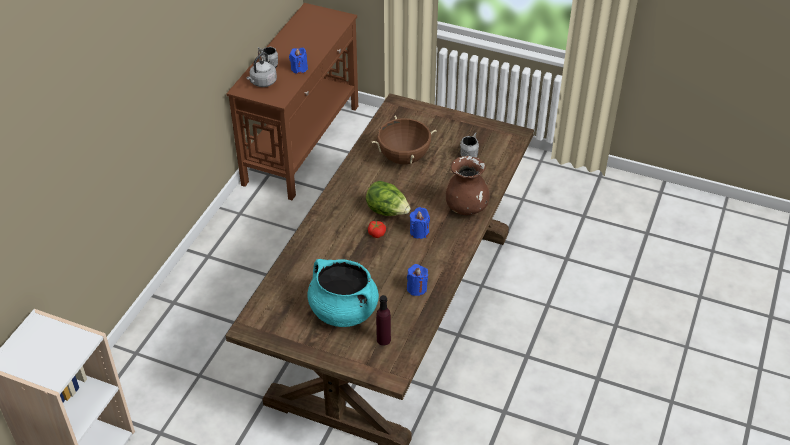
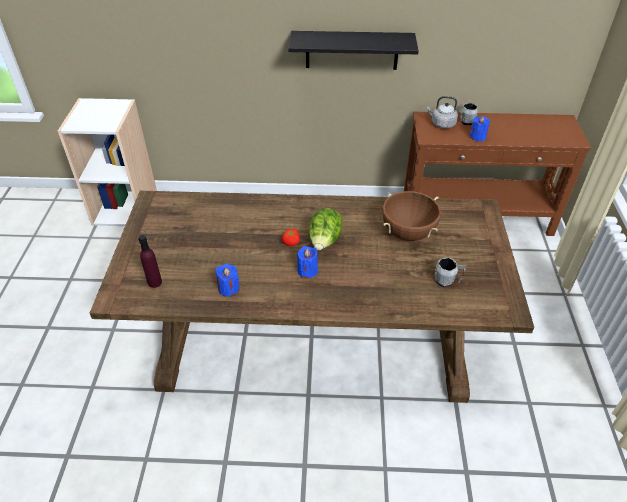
camera: 70 degrees right, 0 degrees up
(176, 76) = (352, 50): none -> black shelf
(343, 311) = (183, 247): turquoise cooking pot -> none
(466, 207) = (362, 298): brown vase -> none

